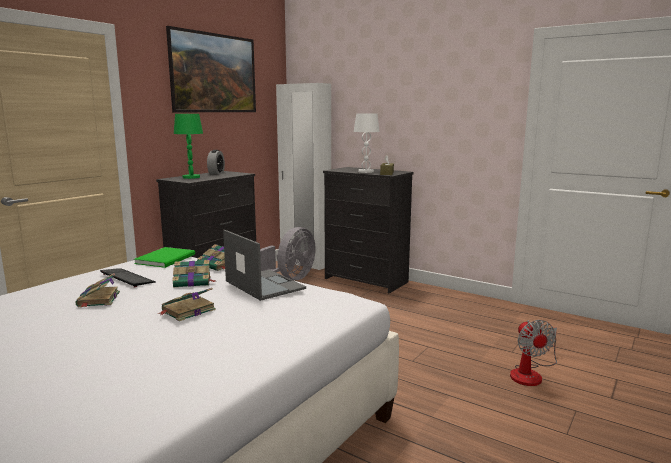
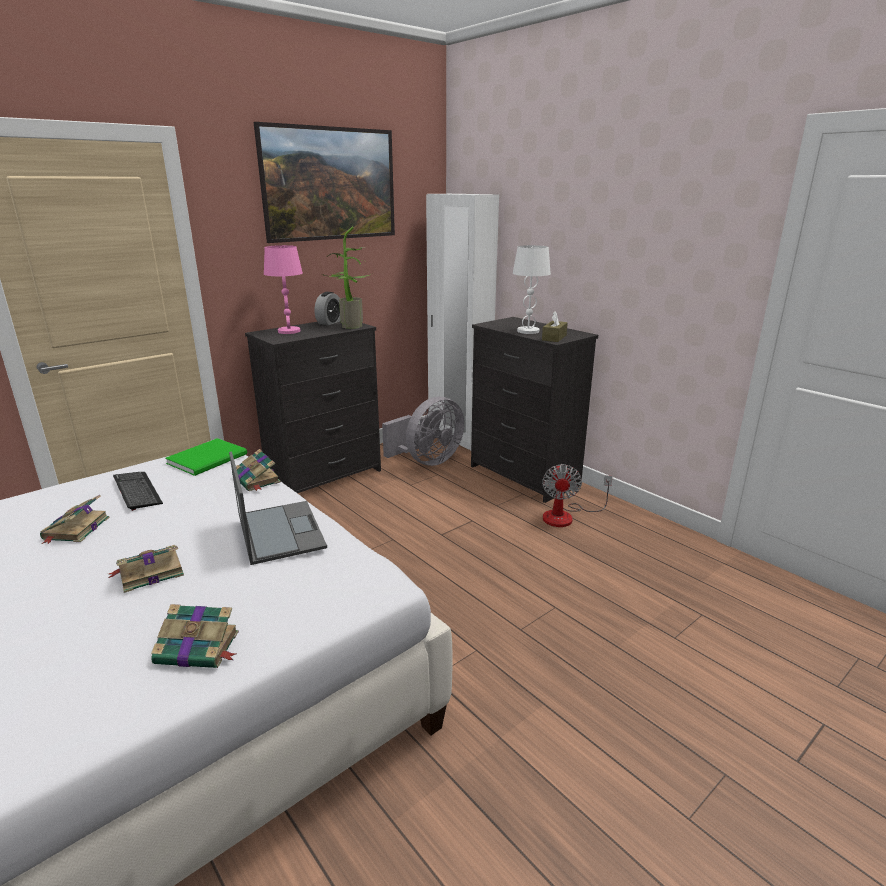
camera: 15 degrees right, 10 degrees up
(191, 177) = (289, 331): green table lamp -> pink table lamp
(193, 282) = (204, 510): book -> book (199, 648)
(235, 174) = (350, 327): none -> potted plant
(530, 373) = (685, 685): fan -> fan (566, 516)

